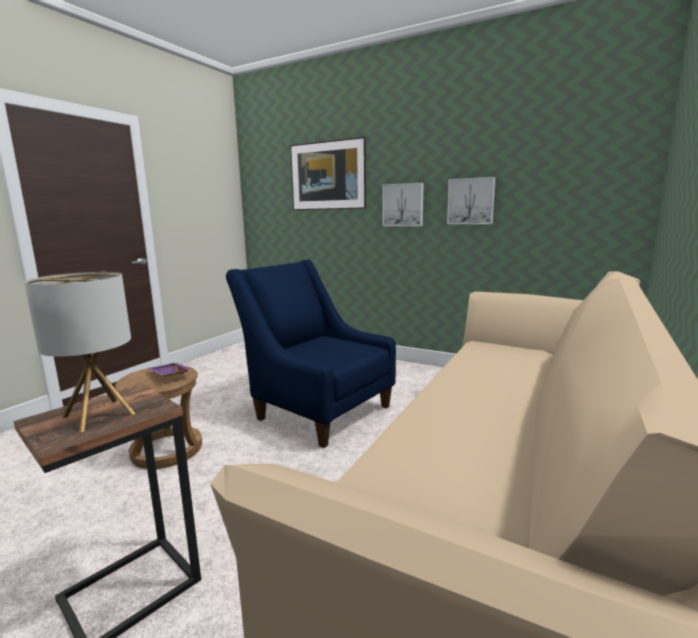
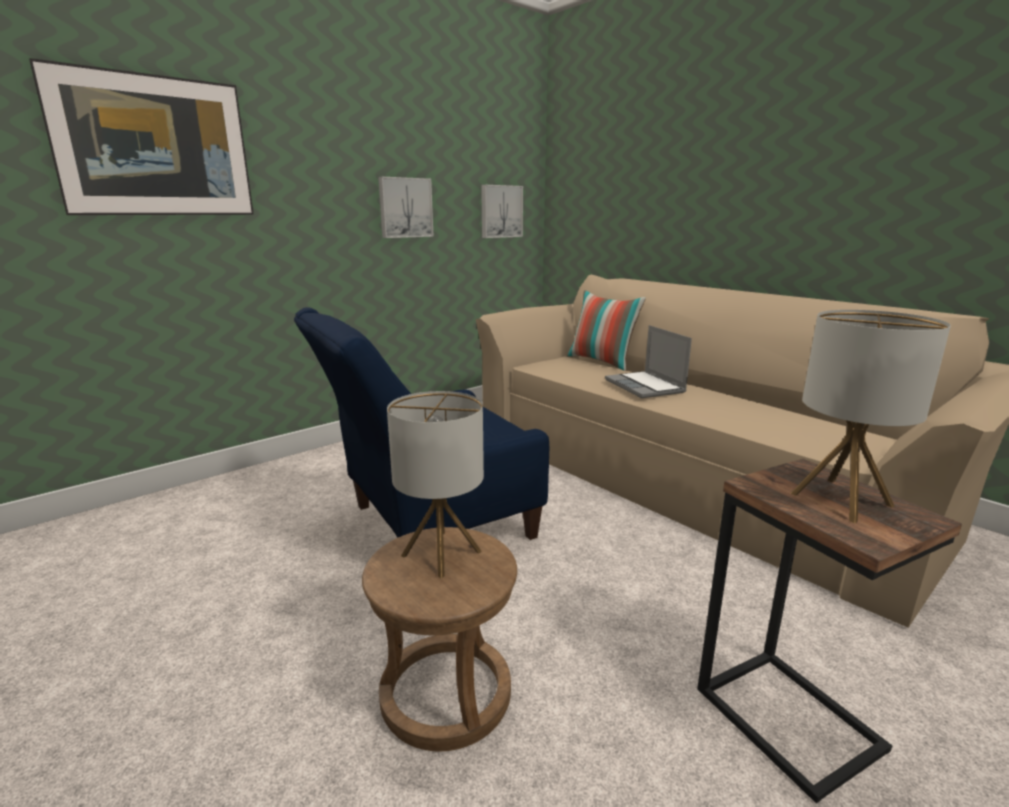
camera: 70 degrees left, 5 degrees up
(168, 375) = (442, 553): purple tray -> table lamp
(403, 205) = (317, 210): picture -> picture (500, 211)
(470, 384) = (646, 386): none -> laptop
(547, 364) = (602, 362): none -> pillow

